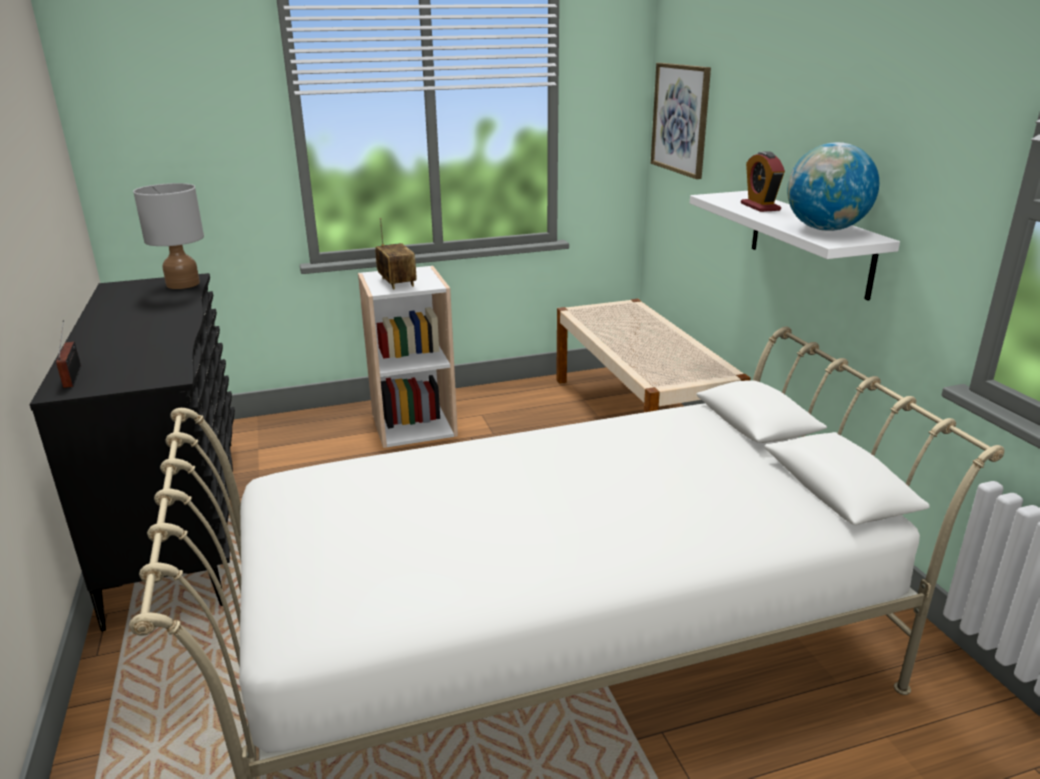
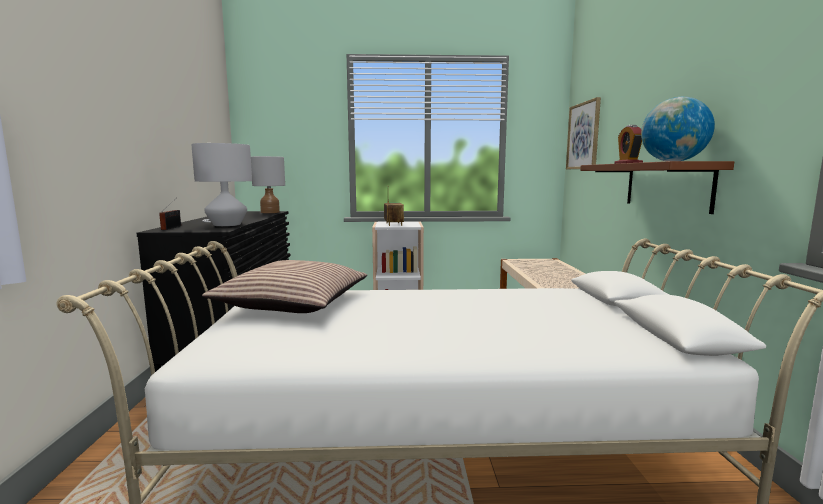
camera: 15 degrees right, 15 degrees down
(148, 344) = (225, 223): none -> grey table lamp
(348, 498) = (294, 302): none -> pillow
(809, 242) = (666, 186): white shelf -> brown shelf

